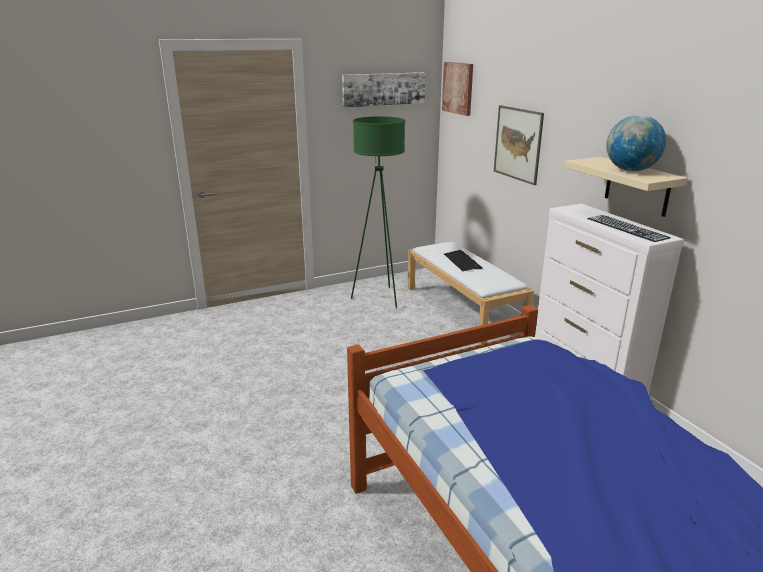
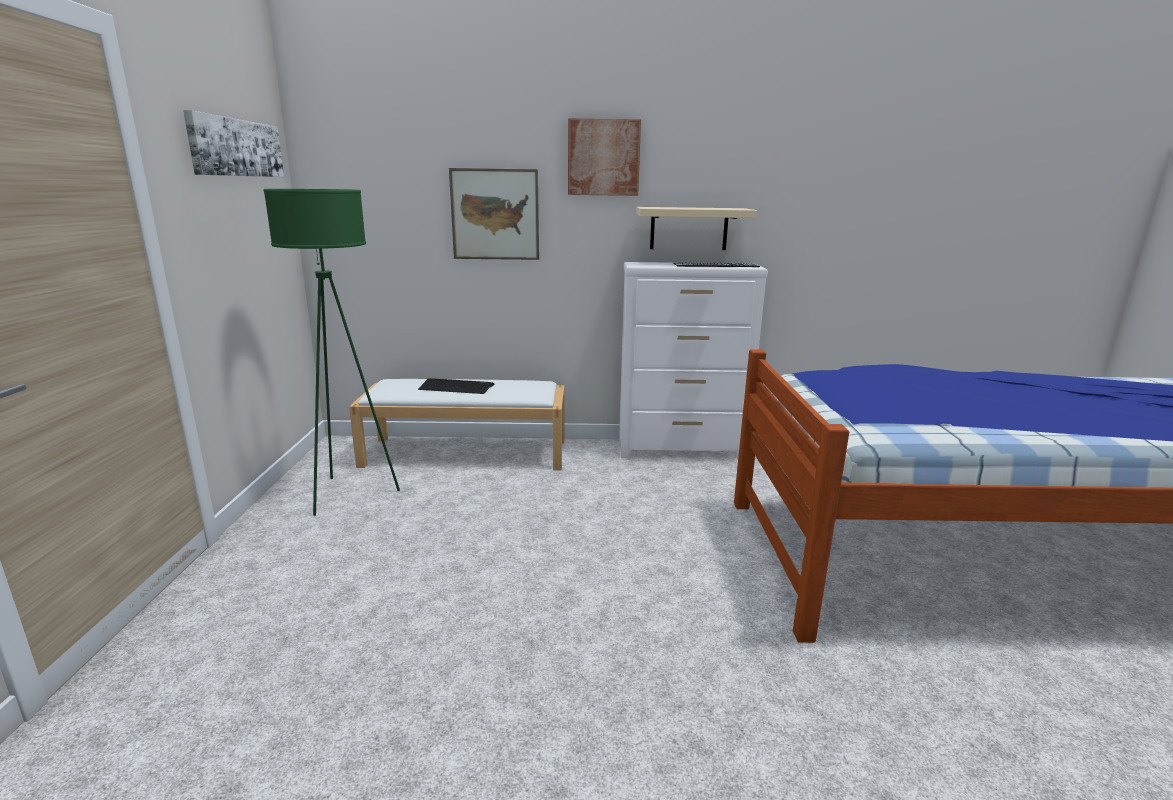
camera: 65 degrees left, 5 degrees down
(458, 88) = (341, 152): picture -> picture (603, 158)
(630, 170) = (706, 208): globe -> none

